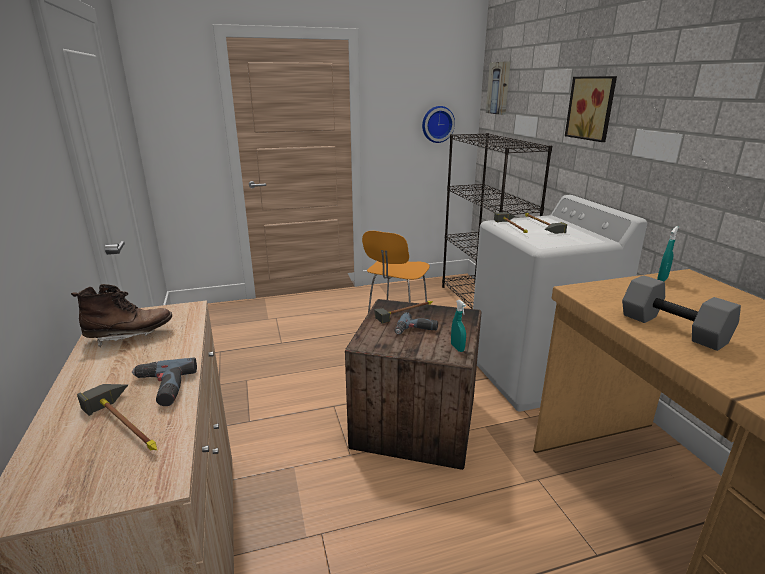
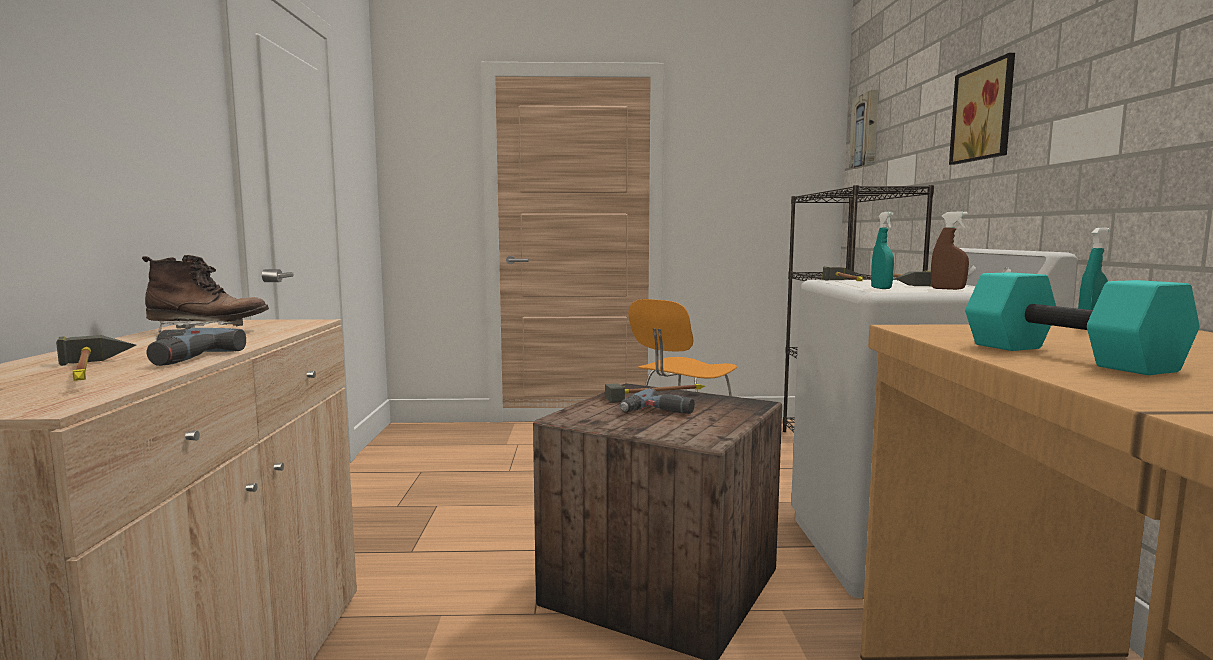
camera: 15 degrees right, 15 degrees down
(437, 124) = (777, 188): wall clock -> none
(457, 348) = (710, 432): turquoise spray bottle -> turquoise spray bottle (881, 288)
(576, 238) = (947, 289): none -> brown spray bottle
(671, 329) = (1063, 356): grey dumbbell -> turquoise dumbbell

